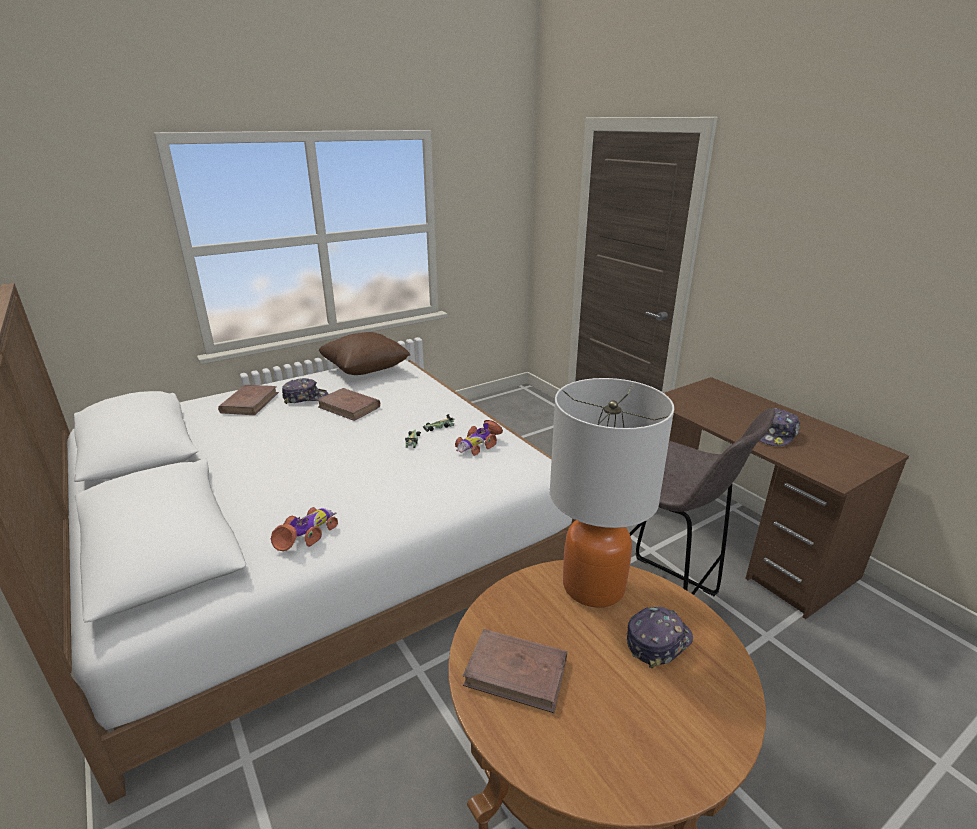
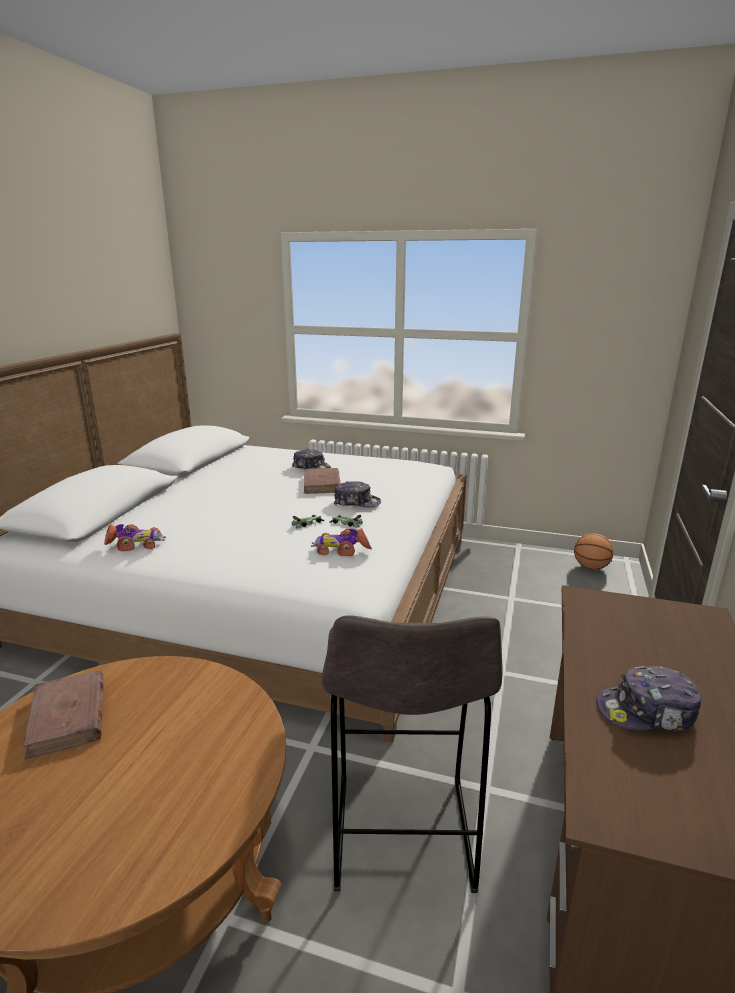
camera: 50 degrees right, 5 degrees down
(250, 402) = (277, 458): brown book -> none
(365, 370) = (391, 465): brown pillow -> none
(513, 401) = (591, 567): none -> basketball
(594, 586) = (224, 714): table lamp -> none
(657, 641) = (167, 793): cap -> cap (357, 502)

